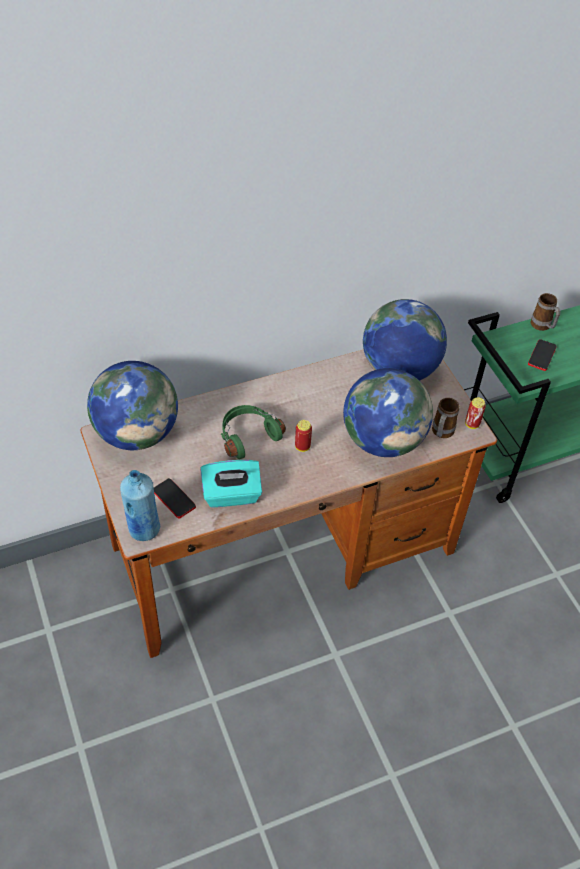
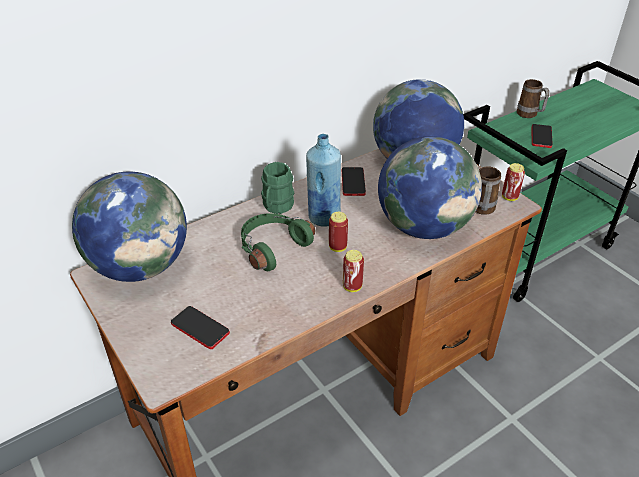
camera: 10 degrees left, 10 degrees down
(143, 529) = (168, 370): blue bottle -> blue bottle (323, 218)
(231, 495) = (270, 311): turquoise tissue box -> none
(261, 395) = (276, 206): none -> green mug
(303, 486) = (352, 287): none -> can
(336, 381) = (353, 182): none -> phone

